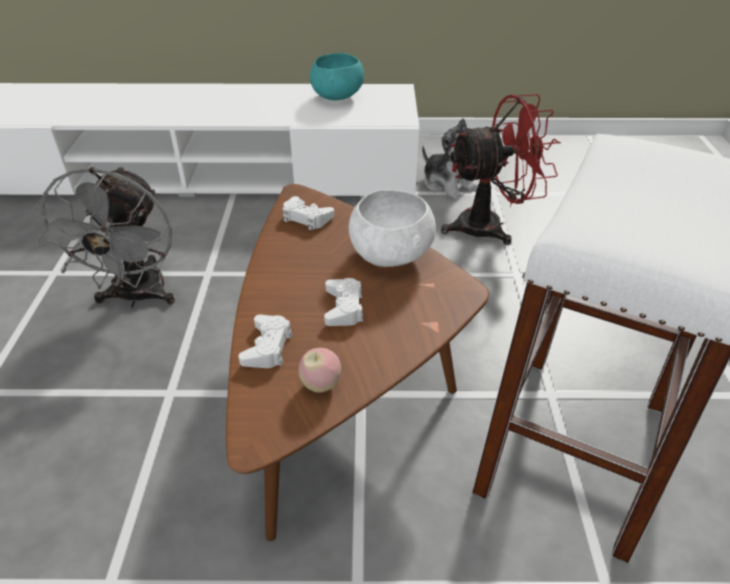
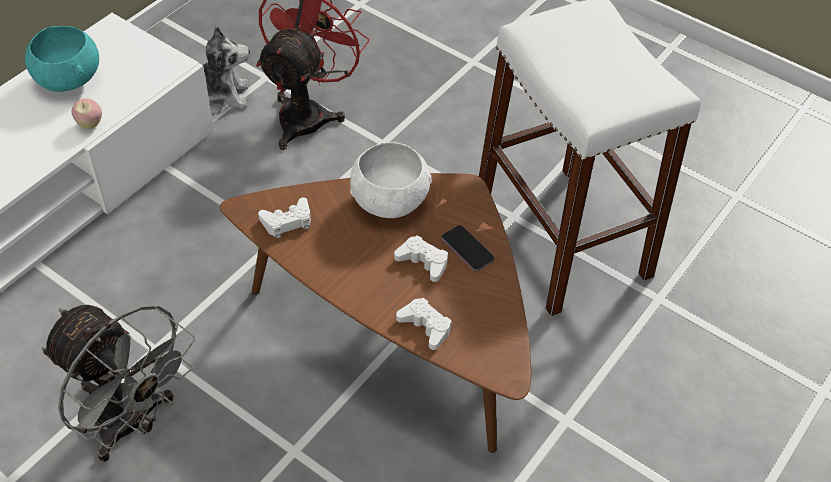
camera: 55 degrees left, 10 degrees up
(321, 385) = (488, 316): apple -> apple (90, 124)
(391, 328) = (467, 249): none -> phone

